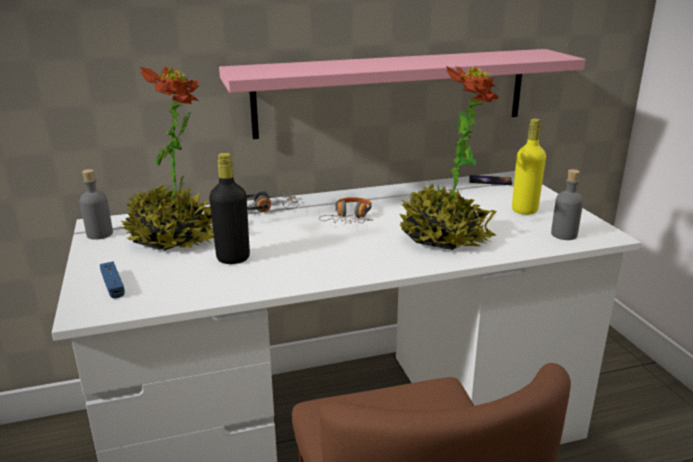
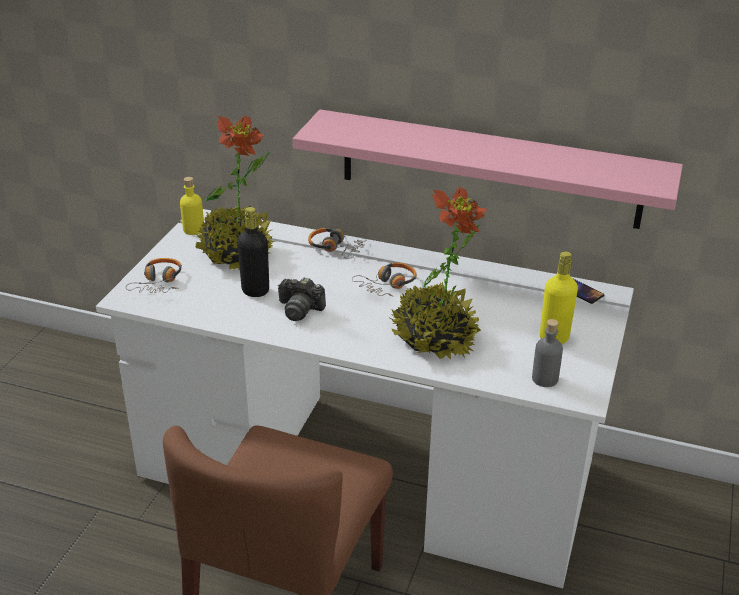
camera: 35 degrees right, 10 degrees up
(99, 234) = (193, 229): grey bottle -> yellow bottle
(113, 285) = (159, 282): blue game controller -> headphones
(299, 258) = (300, 309): none -> camera

